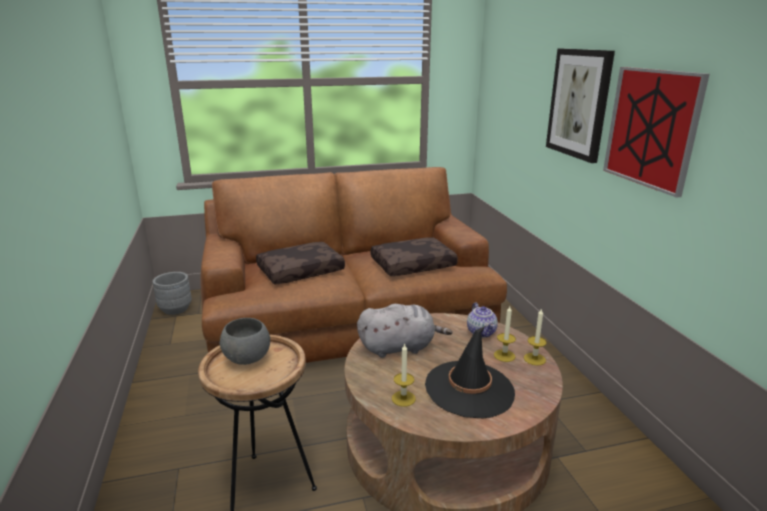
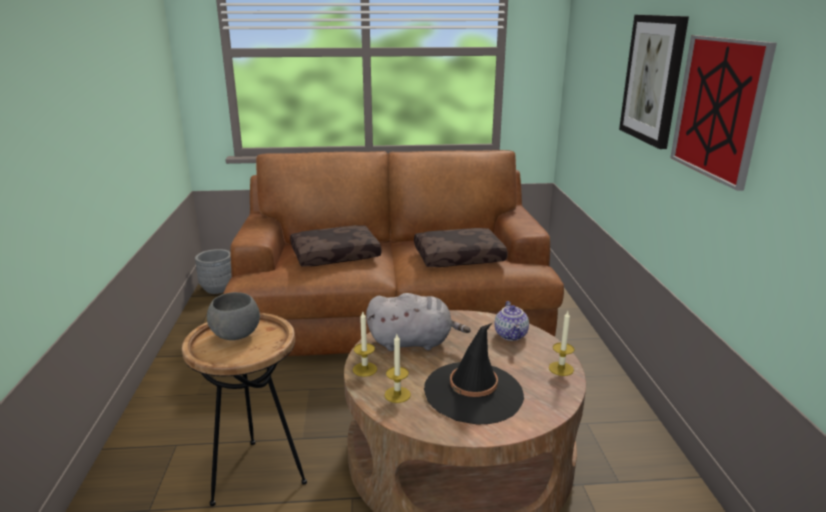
camera: 10 degrees right, 0 degrees up
(504, 355) = (527, 362): candle -> candle (365, 369)

